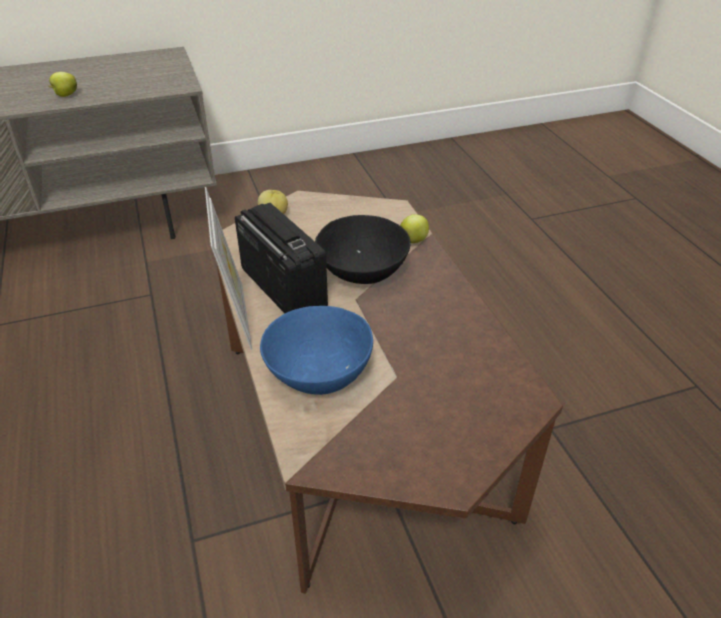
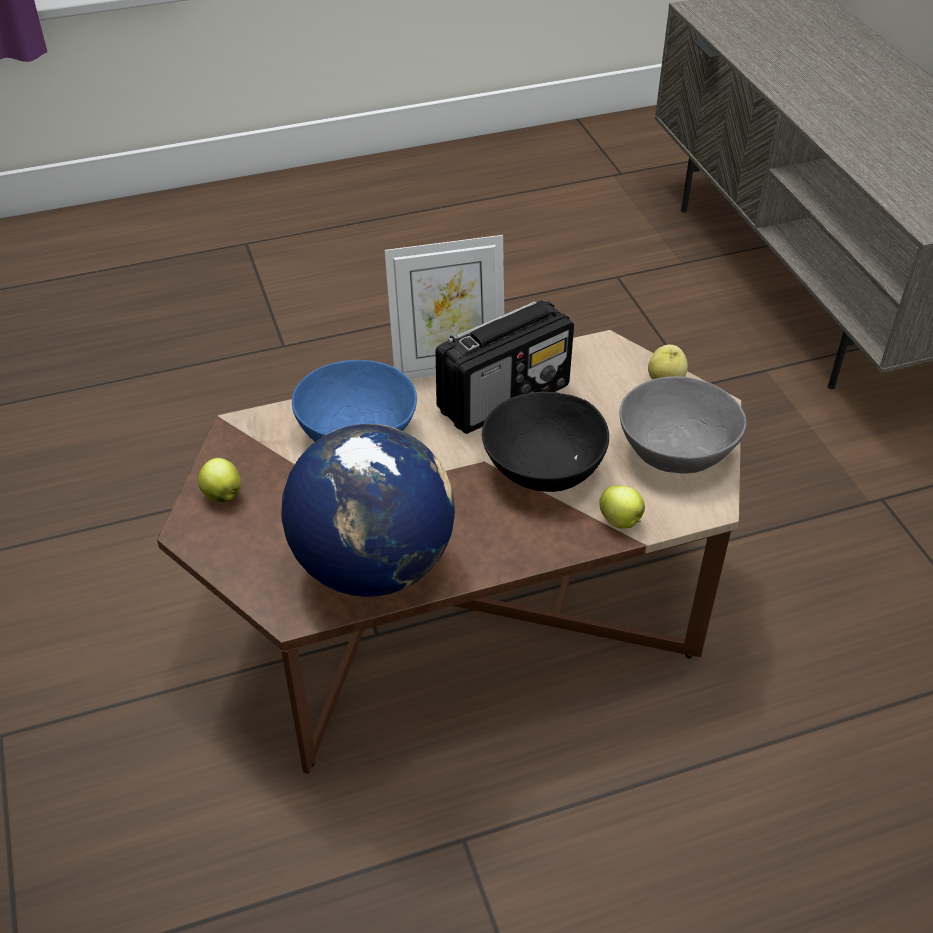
camera: 90 degrees right, 5 degrees up
(65, 95) = (855, 137): apple -> apple (222, 494)
(345, 216) = (675, 449): none -> grey bowl
(472, 355) = (373, 564): none -> globe

